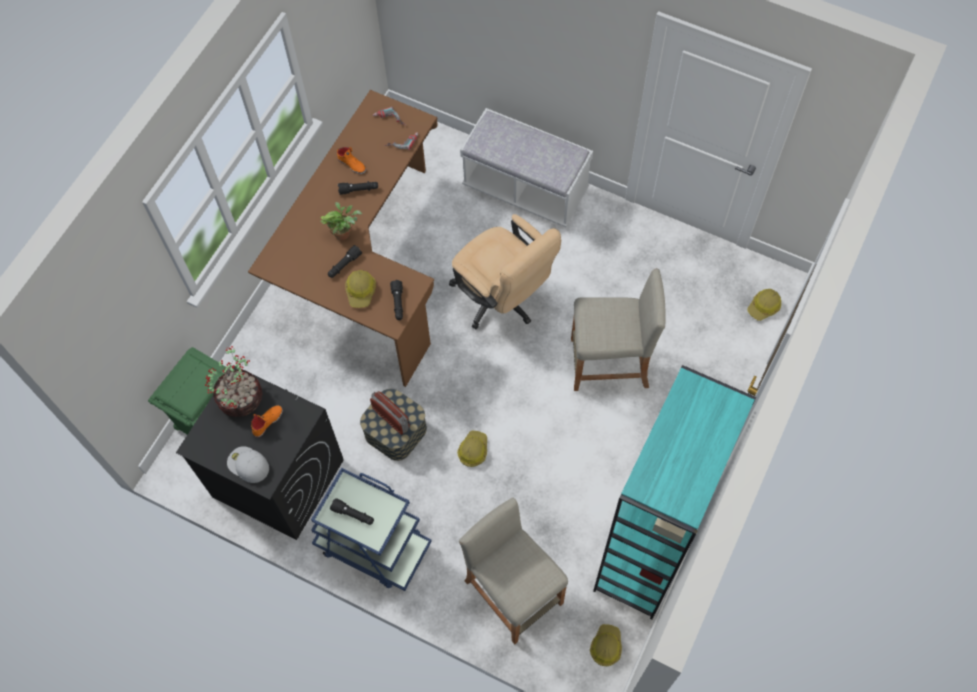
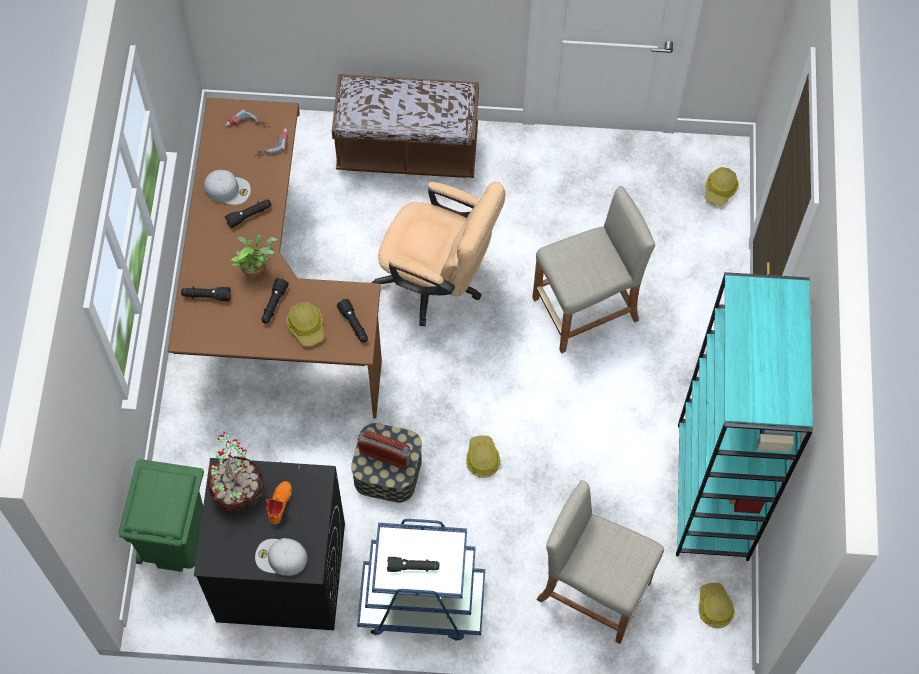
camera: 25 degrees left, 0 degrees up
(296, 240) = (206, 296): none -> black flashlight
(352, 164) = (227, 189): orange shoe -> white cap
(525, 189) = (407, 150): white bench -> brown bench

